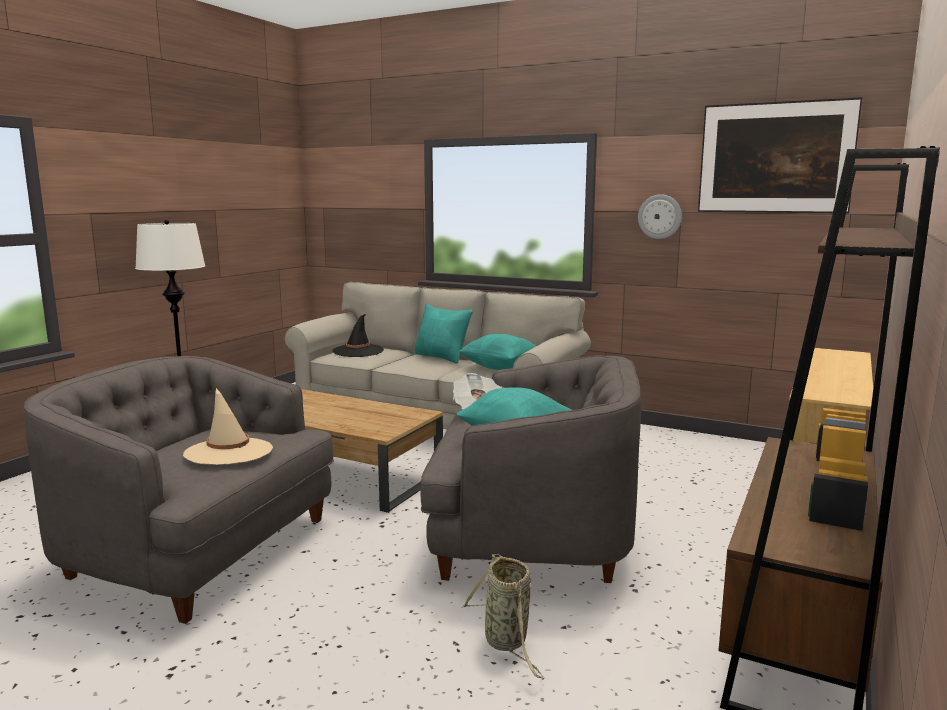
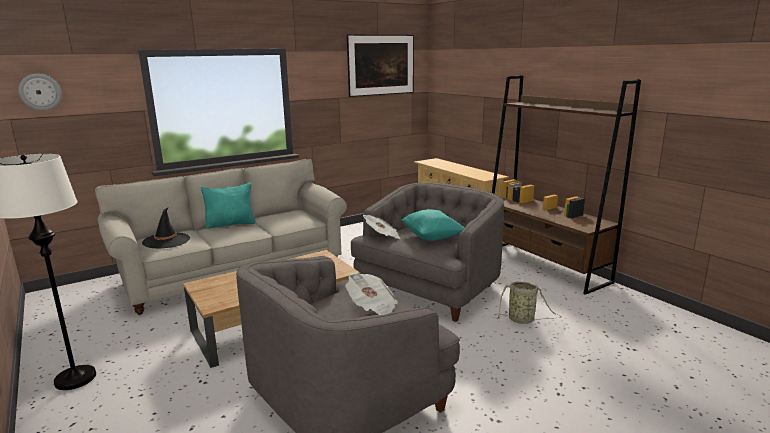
camera: 60 degrees left, 5 degrees up
(229, 452) = (372, 307): beige hat -> newspaper
(501, 368) = (293, 216): turquoise pillow -> none
(660, 216) = (329, 101): wall clock -> wall clock (40, 92)

